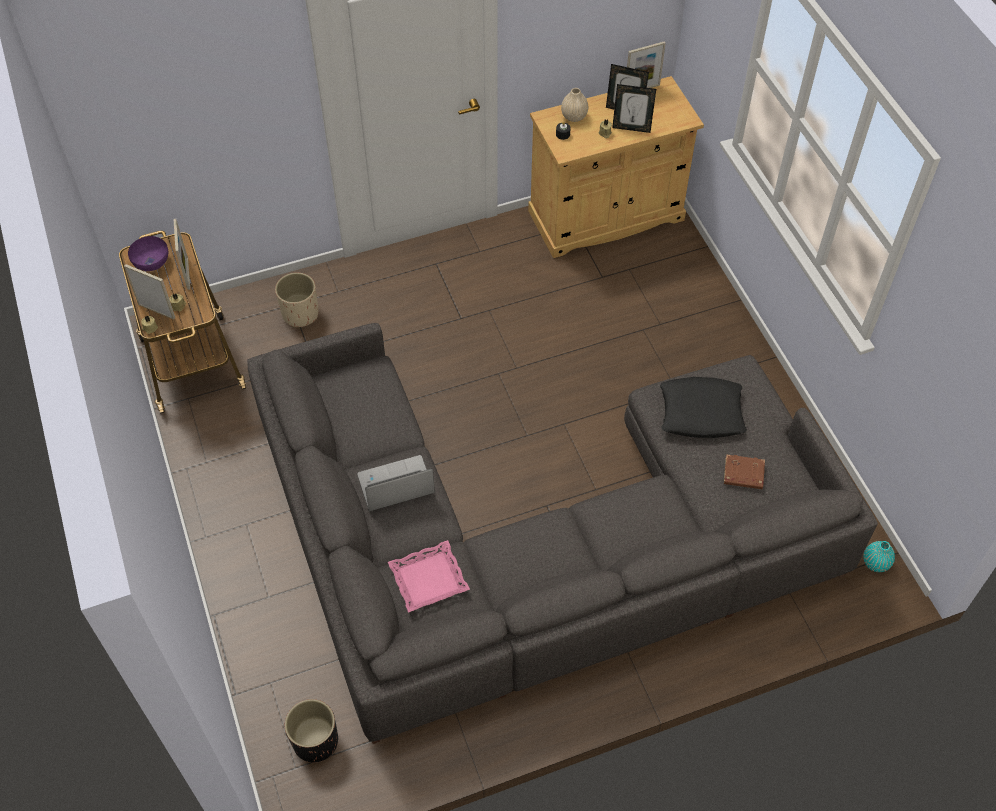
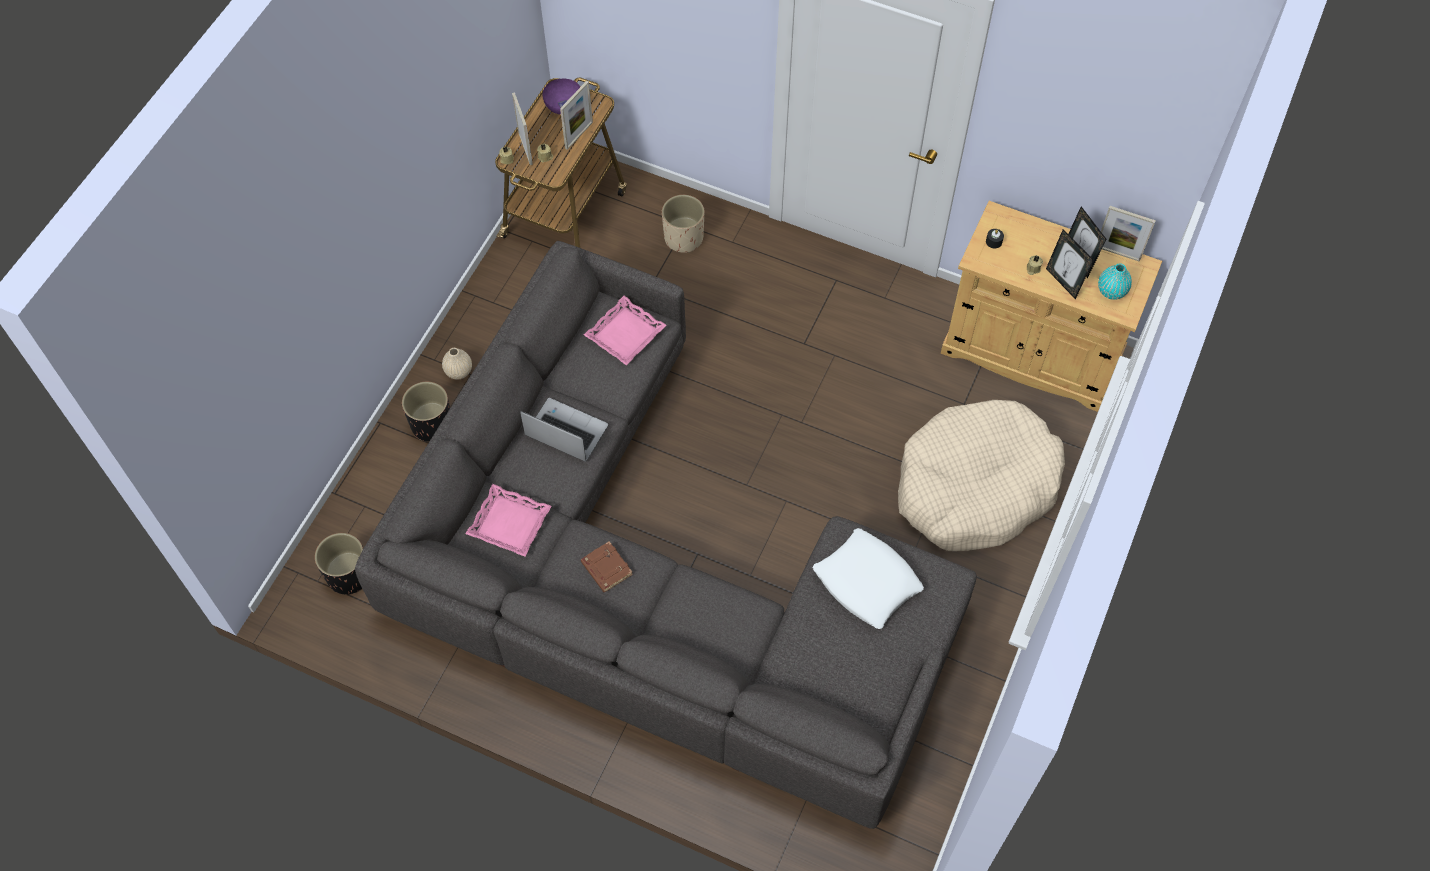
camera: 45 degrees right, 5 degrees up
(257, 582) = (432, 424): none -> black planter
(361, 389) = (625, 334): none -> pink tray
(574, 116) = (1023, 232): beige vase -> beige vase (459, 371)
(665, 319) = (975, 486): none -> beige dog bed
(700, 413) = (866, 582): black pillow -> white pillow
(743, 474) = (838, 661): brown book -> brown book (606, 568)
(875, 563) = (908, 844): turquoise vase -> turquoise vase (1111, 291)

